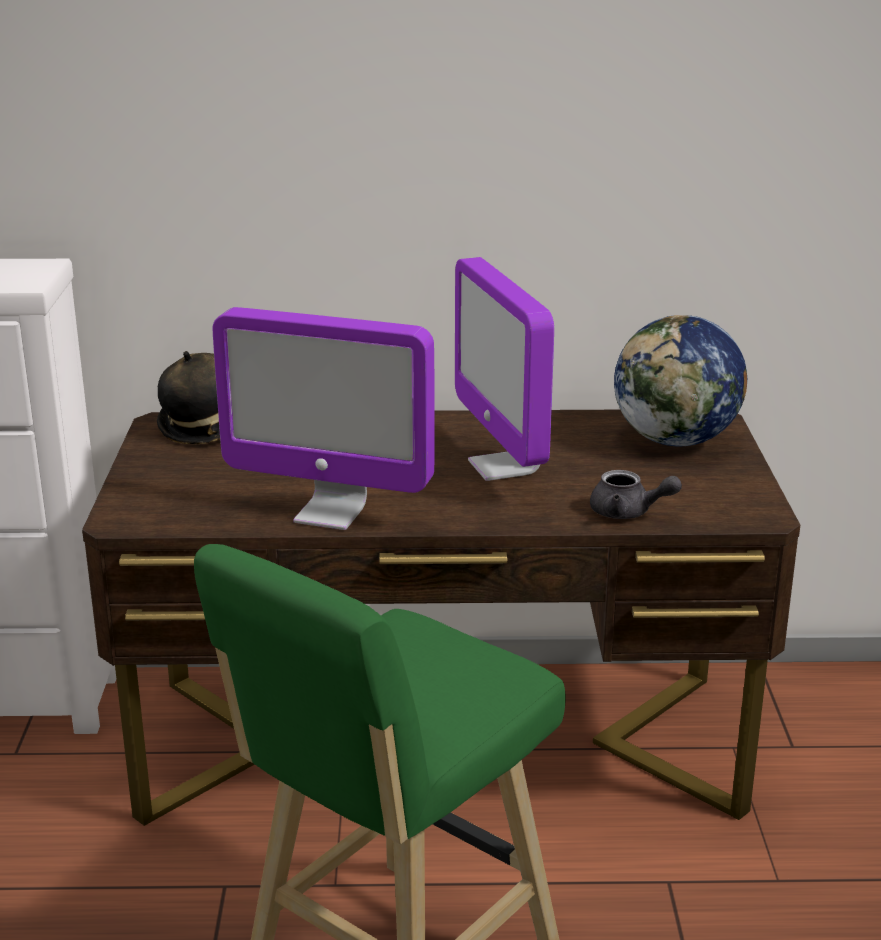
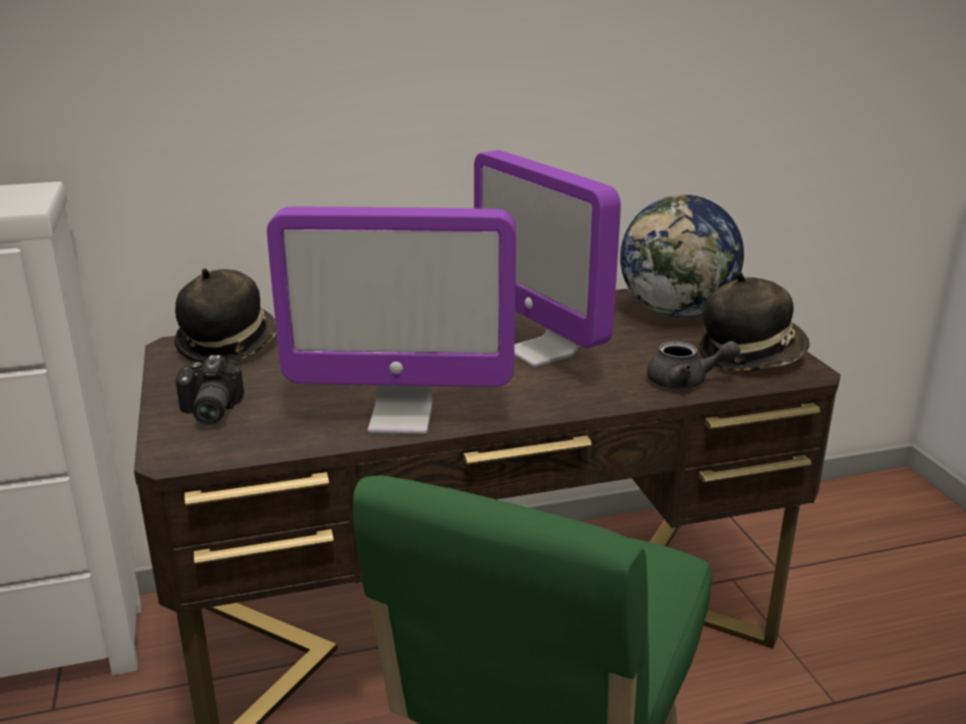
camera: 15 degrees left, 0 degrees up
(162, 487) = (207, 412): none -> camera
(718, 495) = (750, 356): none -> hat

